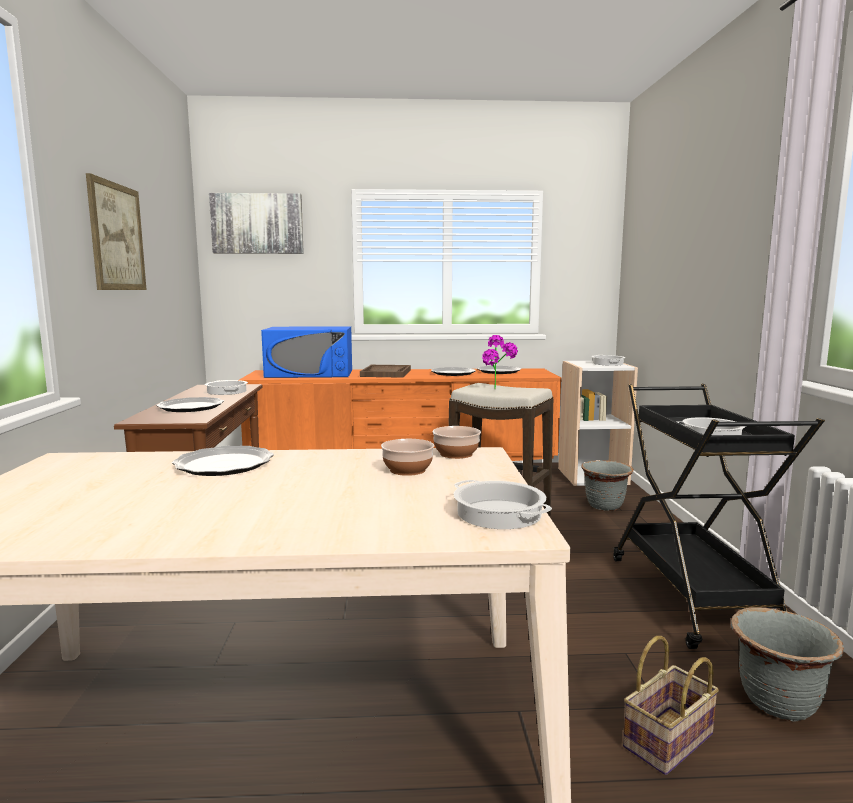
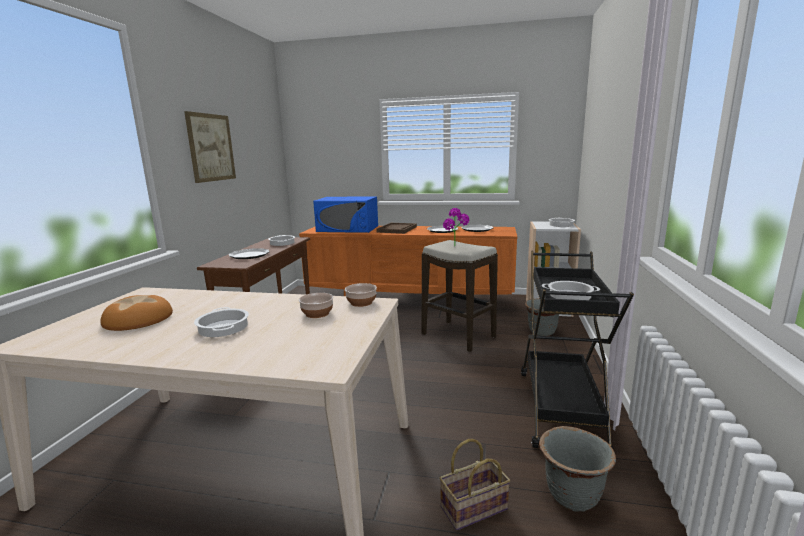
camera: 15 degrees right, 5 degrees up
(102, 495) = (139, 319): none -> bread
(223, 465) = (220, 302): plate -> none
(257, 224) = (319, 126): picture -> none
(498, 513) = (331, 352): cooking pot -> cooking pot (222, 327)

